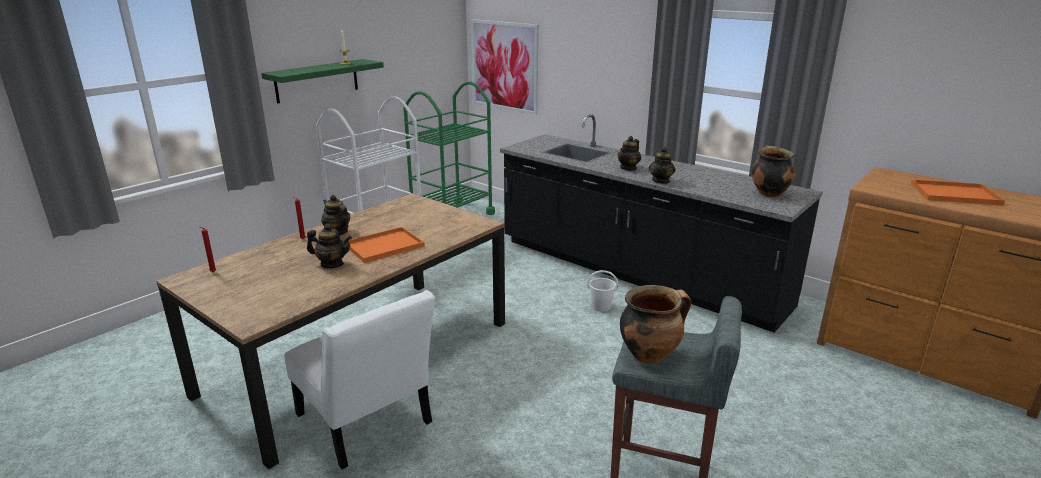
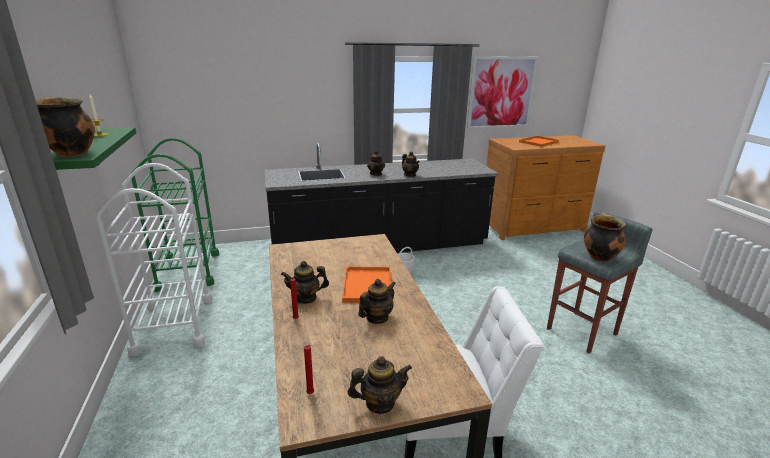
camera: 55 degrees left, 0 degrees up
(216, 297) = (379, 403): none -> teapot
(504, 66) = (193, 118): picture -> picture (501, 93)
(768, 193) = (462, 165): cooking pot -> cooking pot (71, 153)

